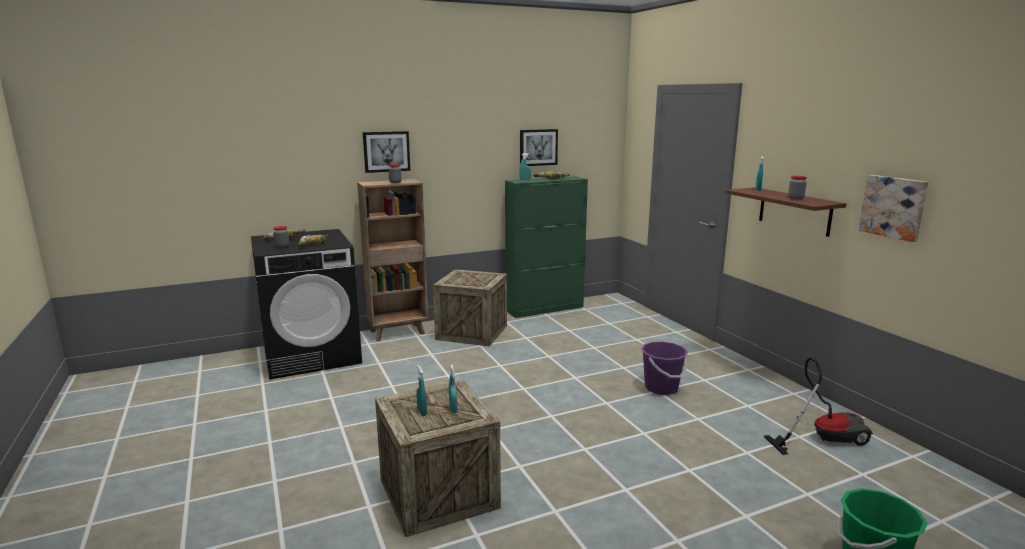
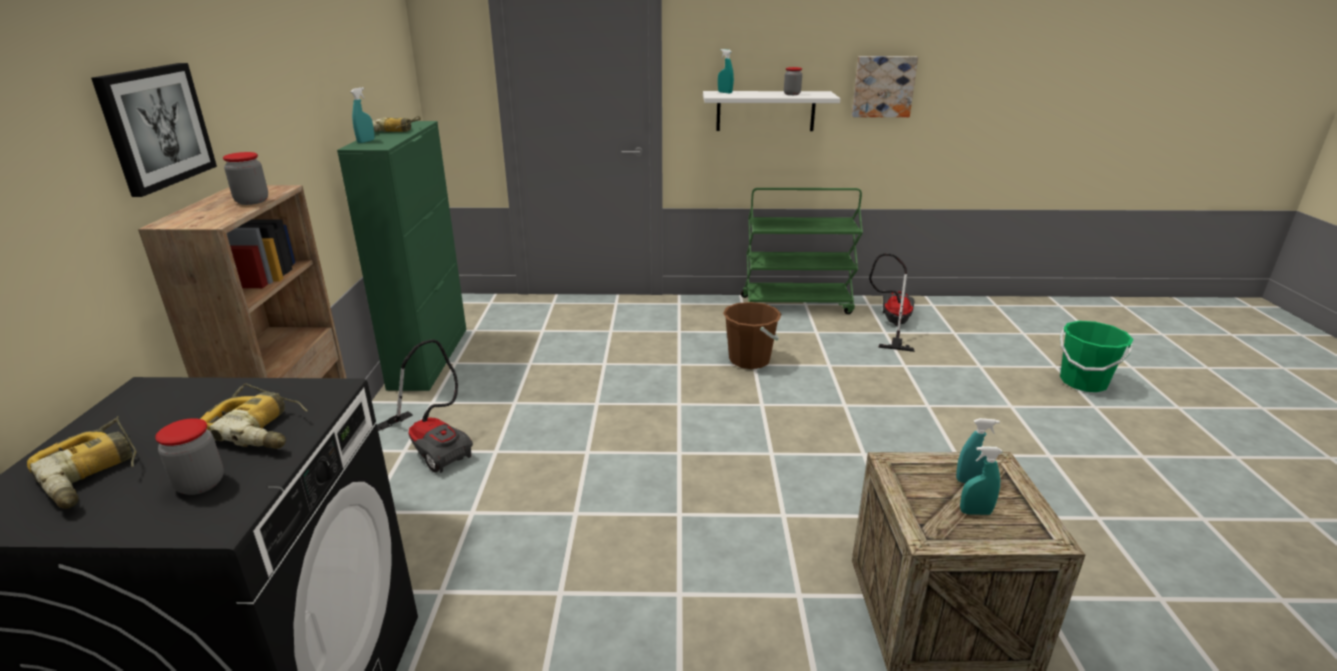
camera: 65 degrees left, 10 degrees up
(472, 332) = (433, 445): crate -> vacuum cleaner
(538, 147) = (349, 75): picture -> none
(661, 388) = (749, 360): purple bucket -> brown bucket
(785, 390) = (796, 304): none -> green cart
(794, 211) = (765, 111): brown shelf -> white shelf

